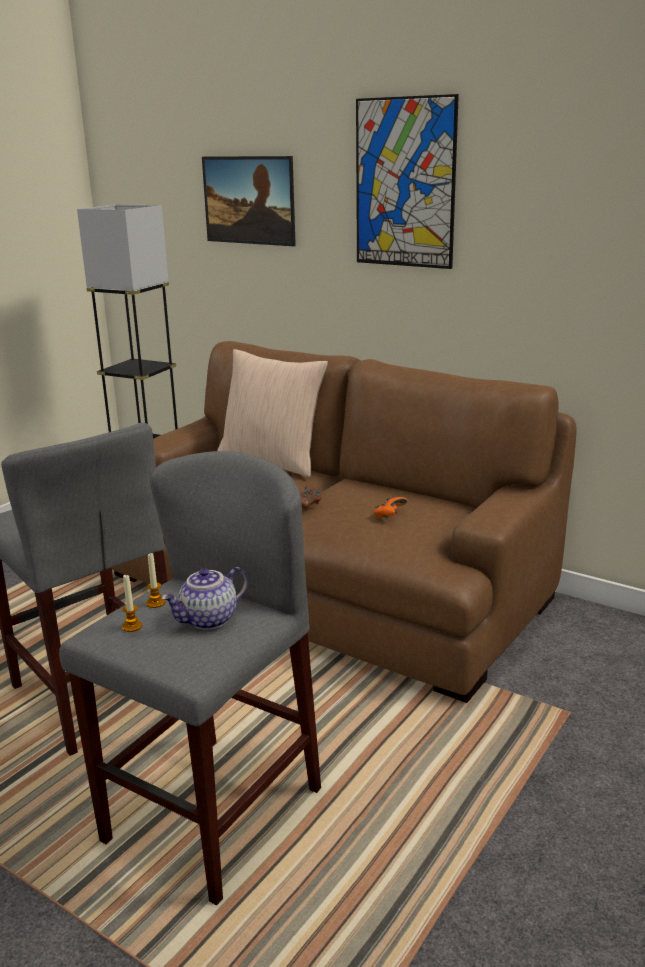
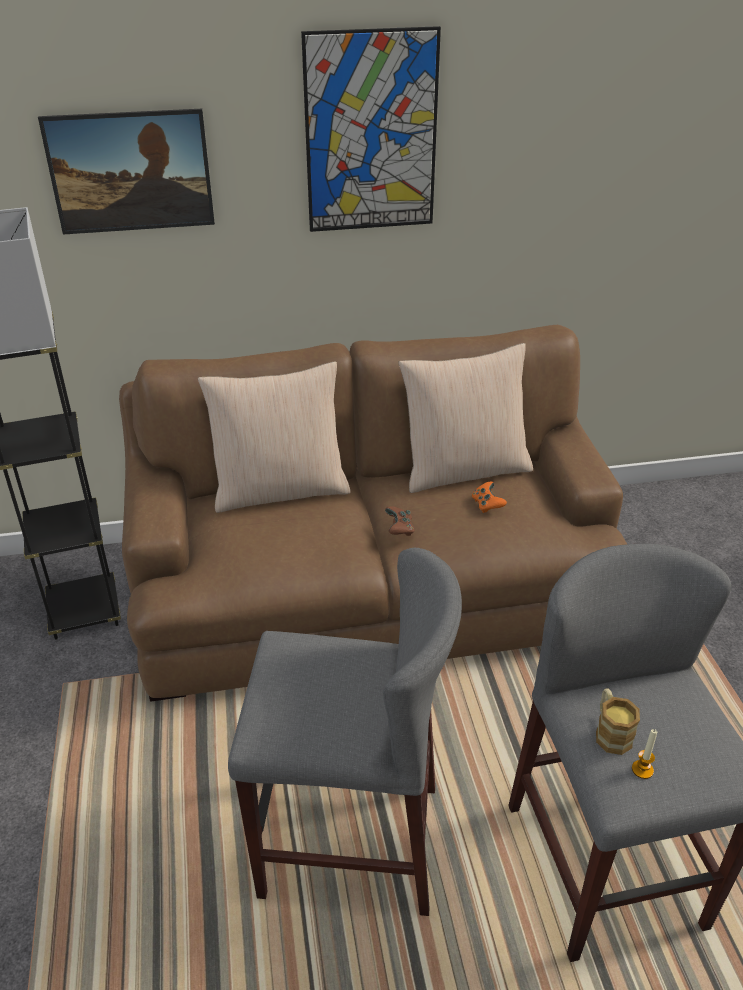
camera: 45 degrees left, 15 degrees up
(155, 603) = (610, 732): candle -> mug
(209, 620) = (676, 719): teapot -> none
(413, 494) = (464, 470): none -> beige pillow

